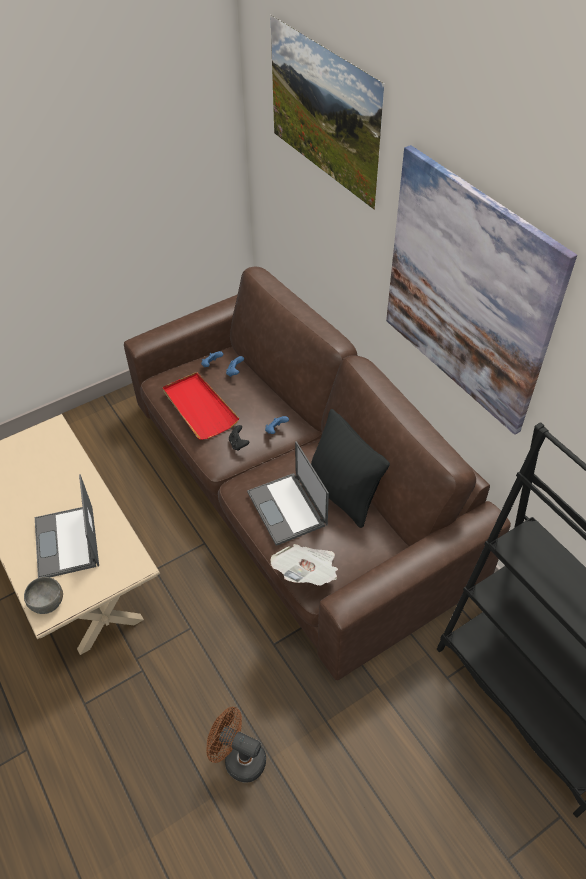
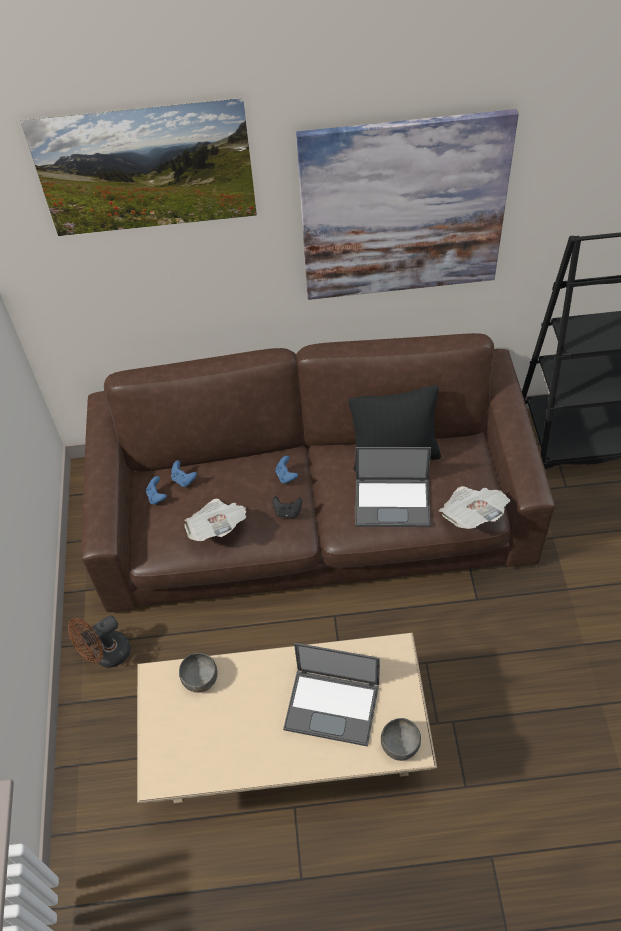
camera: 60 degrees left, 5 degrees up
(61, 452) = (200, 679): none -> grey bowl
(199, 408) = (217, 528): red tray -> newspaper
(239, 758) = (574, 669): brown fan -> brown fan (106, 655)

